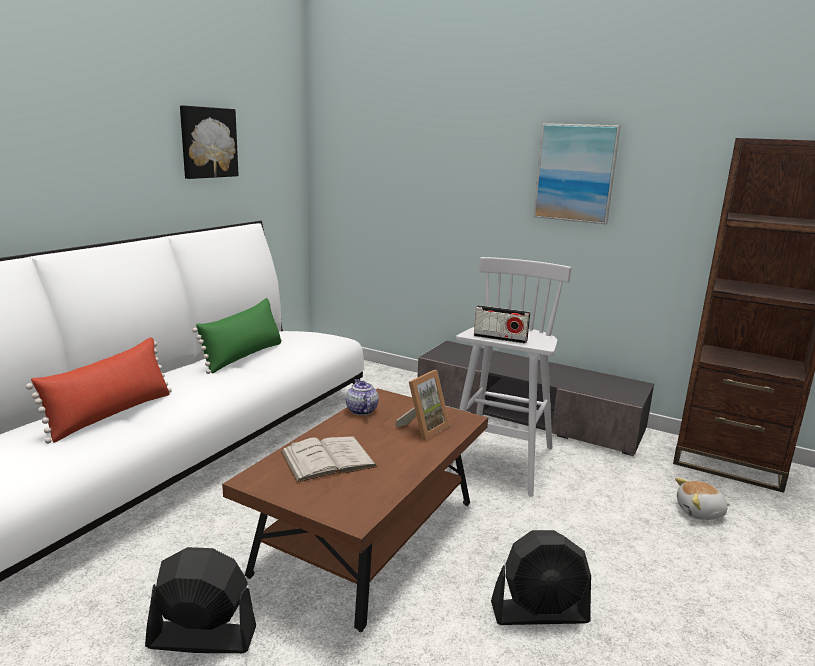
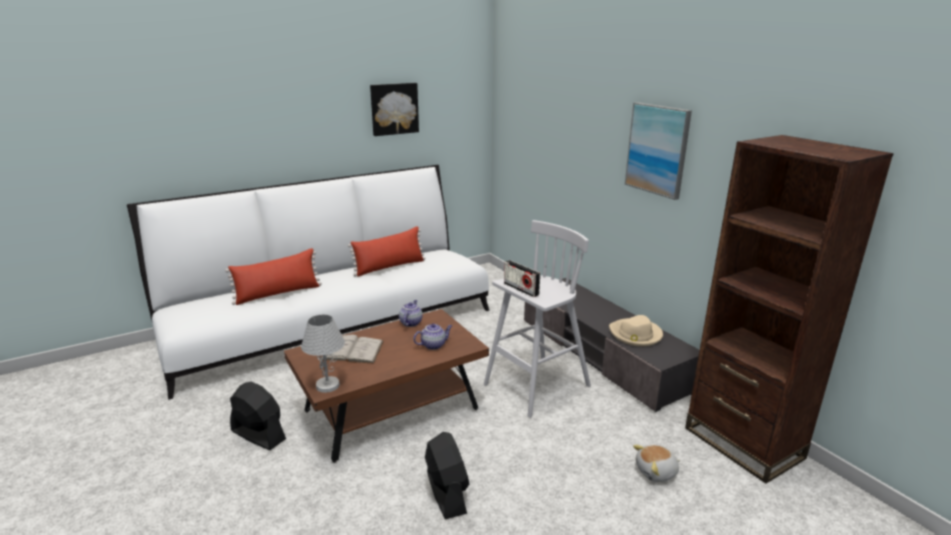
camera: 30 degrees right, 5 degrees up
(244, 356) = (389, 267): green pillow -> red pillow
(352, 511) = (328, 385): none -> white table lamp
(423, 428) = (433, 345): picture frame -> teapot
(540, 613) = (446, 492): black fan -> black fan turned 135 degrees counterclockwise
(579, 380) = (635, 334): none -> beige hat
(700, 512) = (656, 472): plush toy -> plush toy turned 45 degrees counterclockwise

